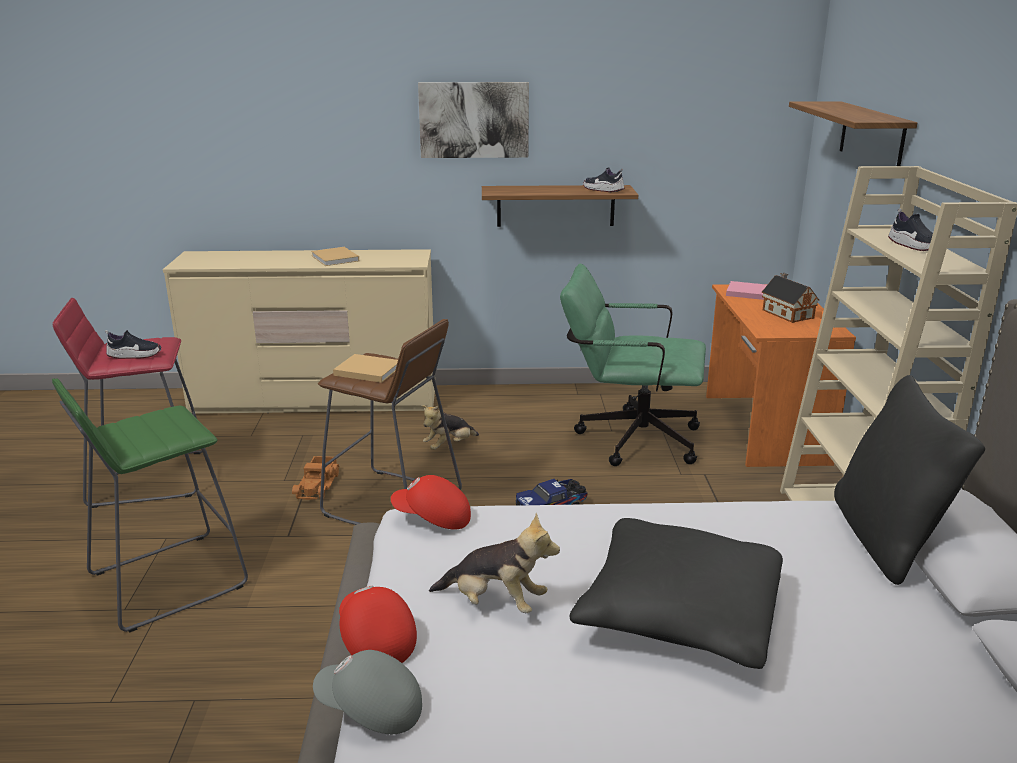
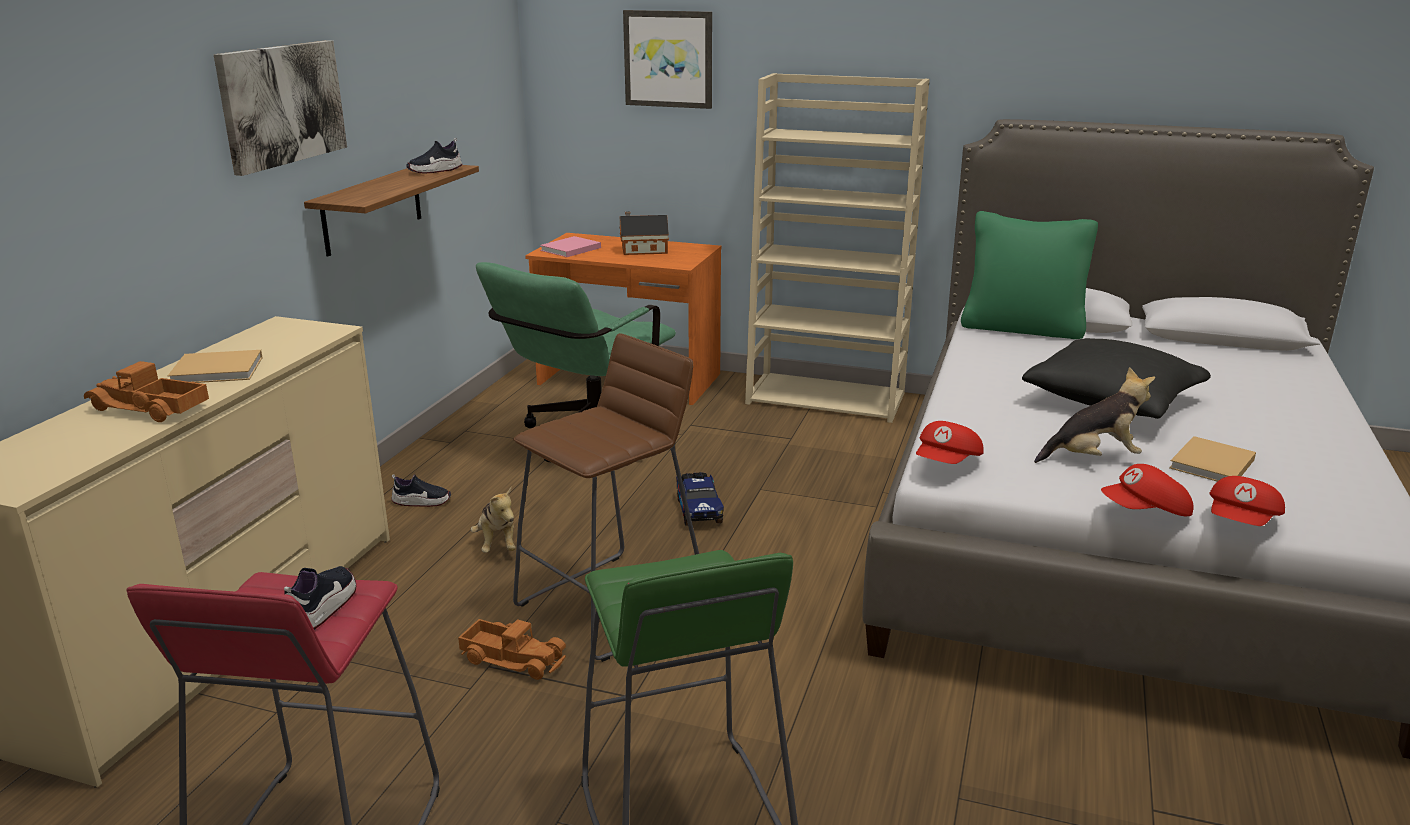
camera: 70 degrees left, 0 degrees up
(277, 260) = (149, 409): none -> toy truck
(366, 370) = (591, 437): beige book -> beige book (1211, 465)
(370, 710) = (1242, 522): grey cap -> red cap
(495, 602) = (1093, 458): plush toy -> plush toy turned 45 degrees clockwise
(871, 136) = (668, 59): shelf -> picture
(887, 539) = (1022, 328): black pillow -> green pillow
(913, 246) = (833, 135): shoe -> shoe (421, 502)

